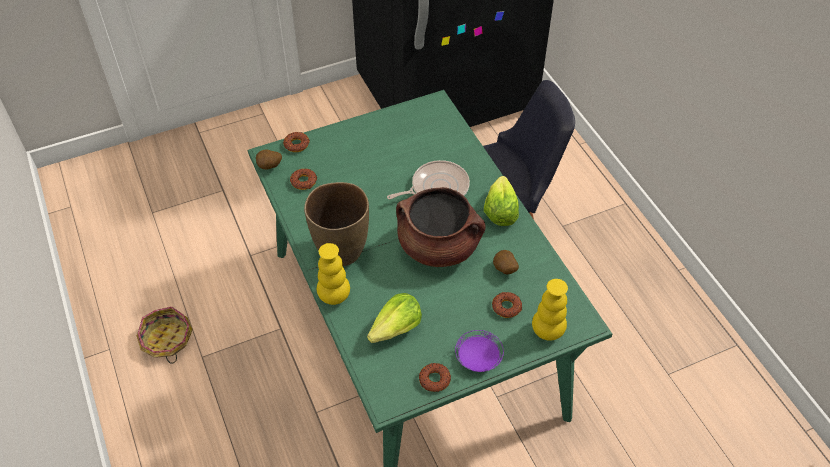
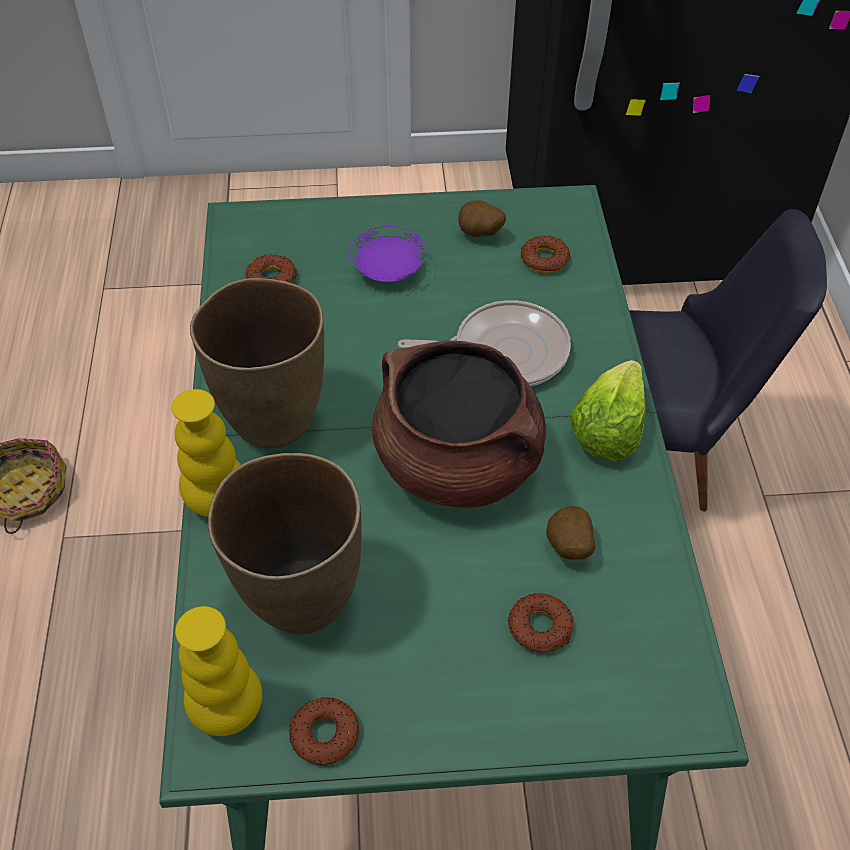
camera: 20 degrees right, 0 degrees up
(269, 167) = (227, 240): potato -> potato (479, 235)
(296, 144) = (292, 214): donut -> donut (544, 259)
(396, 329) = (300, 601): lettuce -> brown vase
(478, 358) = (433, 719): purple plate -> purple plate (388, 270)
(547, 331) = (605, 708): yellow vase -> yellow vase (227, 710)

